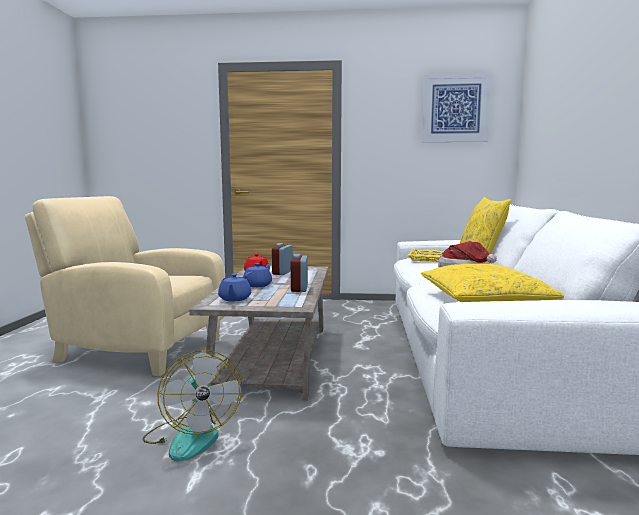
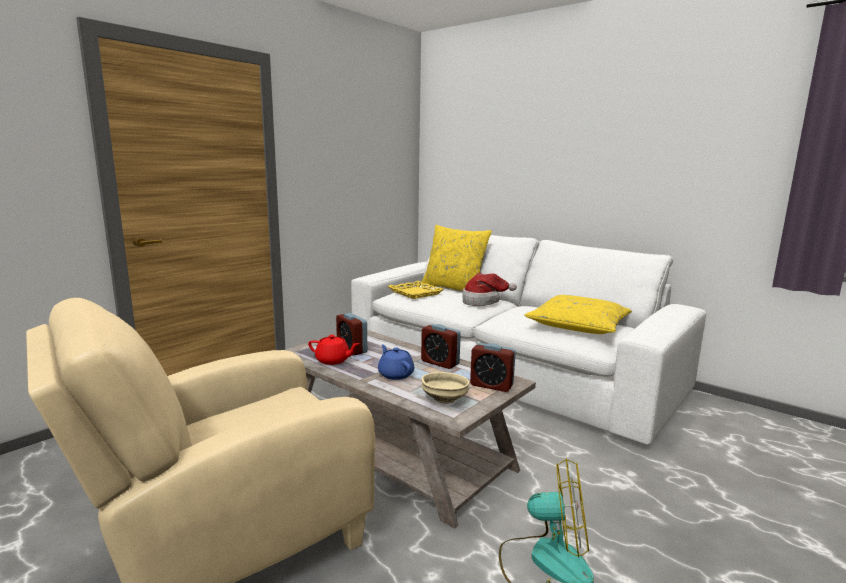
camera: 55 degrees left, 5 degrees up
(234, 299) = (445, 399): blue teapot -> beige bowl
(280, 303) = (491, 385): none -> alarm clock
(455, 108) = (376, 129): picture -> none

